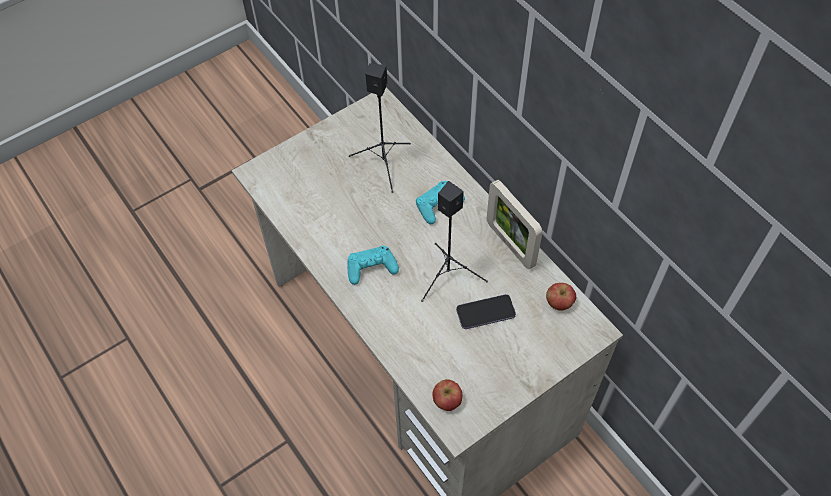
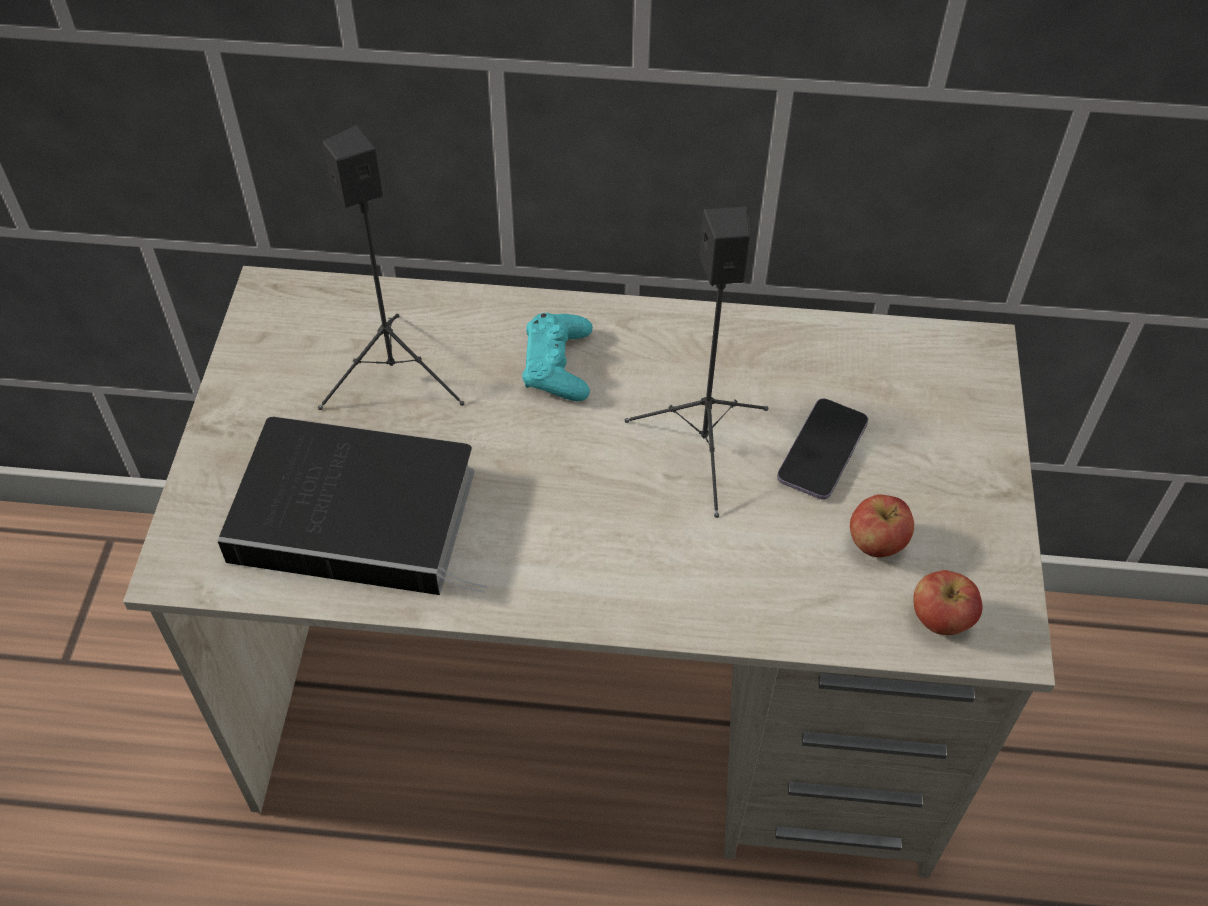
camera: 50 degrees left, 5 degrees down
(320, 202) = (362, 514): none -> book
(371, 268) = (578, 539): turquoise game controller -> none
(510, 244) = (729, 333): picture frame -> none
(559, 303) = (892, 353): apple -> apple (876, 543)

